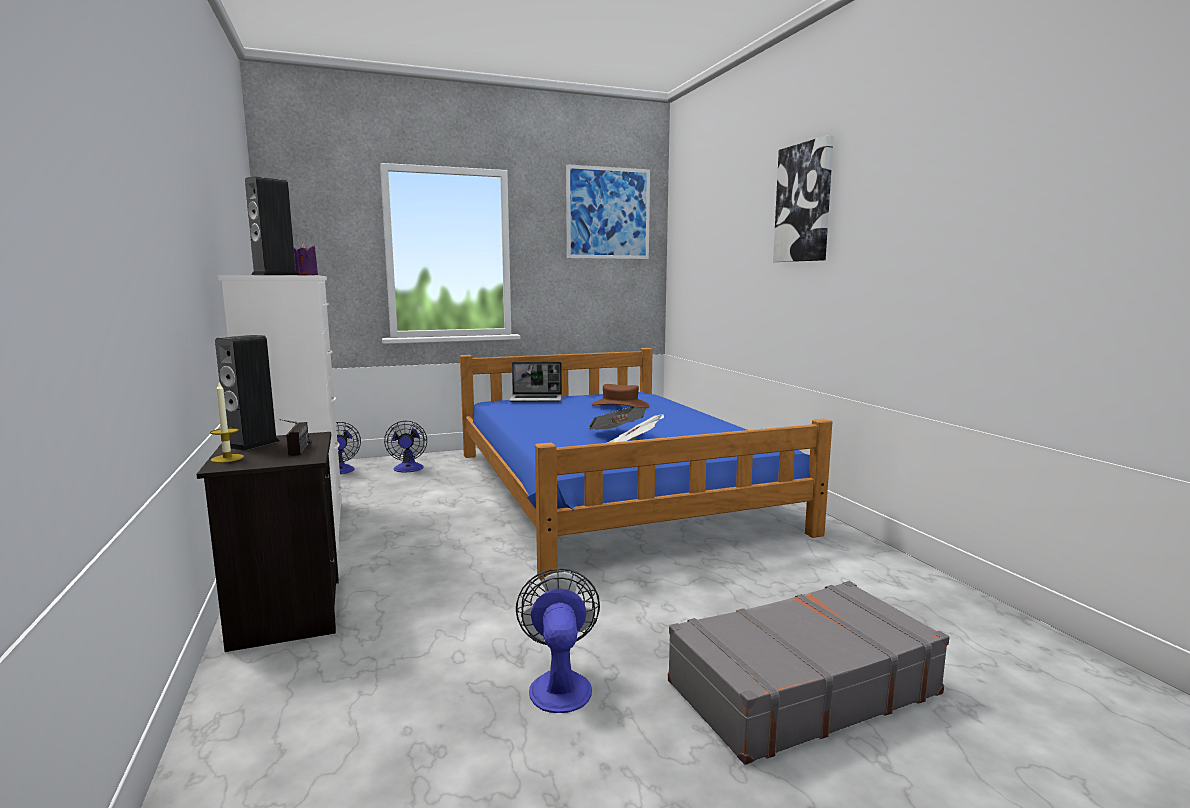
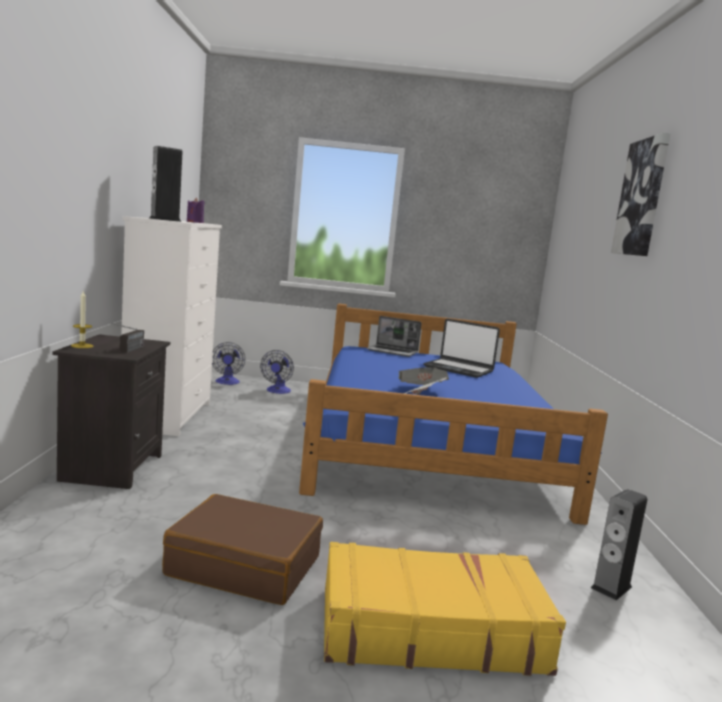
camera: 20 degrees right, 0 degrees up
(252, 444) = (109, 340): speaker -> speaker (611, 587)
(559, 684) = (244, 565): fan -> brown suitcase
(608, 213) = (495, 193): picture -> none
(620, 405) = (458, 369): brown hat -> laptop
(800, 687) = (430, 629): grey suitcase -> yellow suitcase

